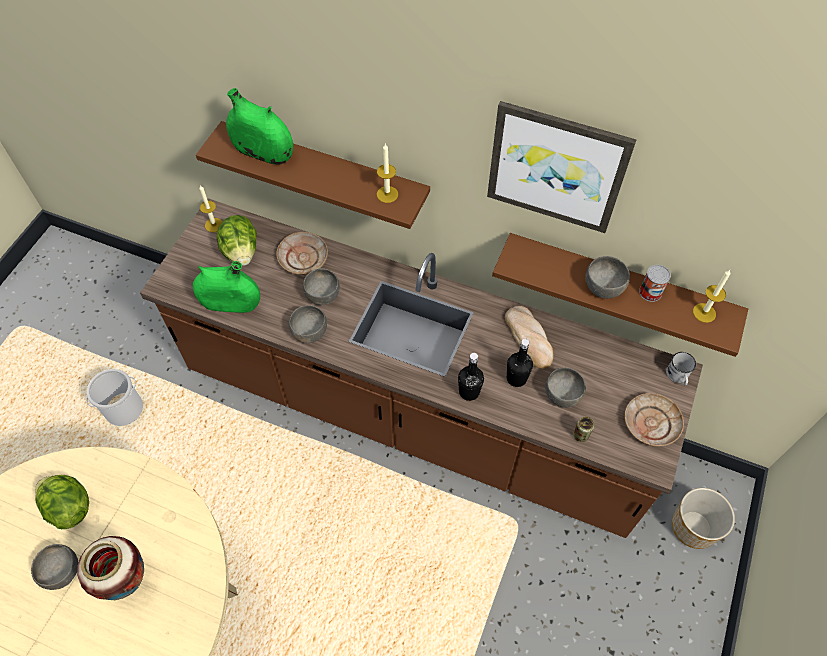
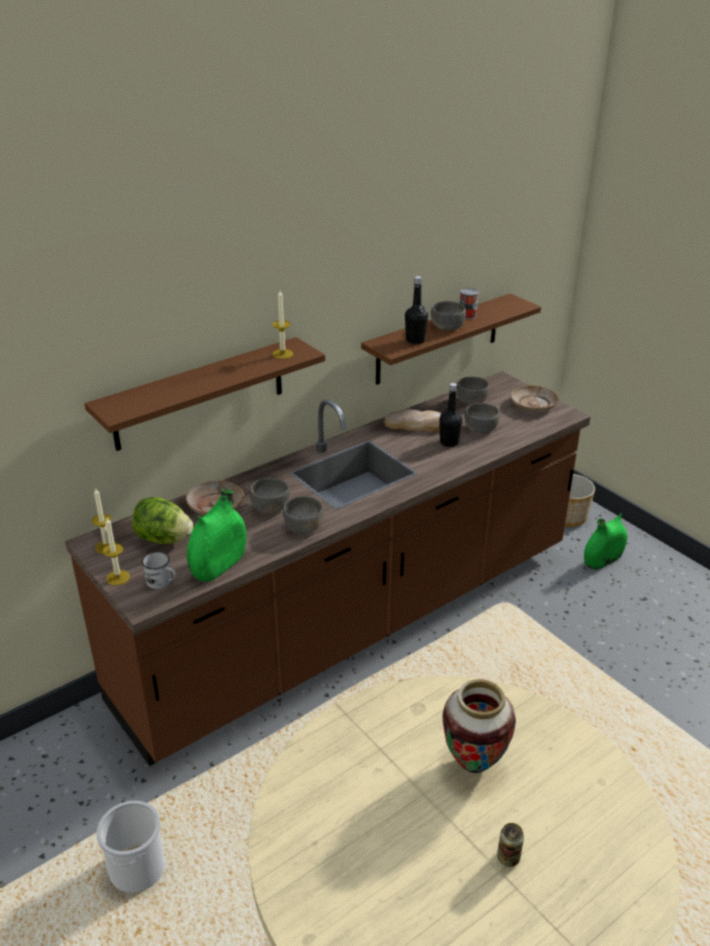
camera: 60 degrees left, 25 degrees down
(62, 571) = (425, 821): grey bowl -> grey bowl (471, 401)
(69, 506) = (346, 792): lettuce -> none
(263, 152) = (157, 392): green vase -> green vase (603, 560)
(469, 392) = (442, 467): black bottle -> black bottle (415, 340)
(556, 167) = (384, 244): picture -> none
(580, 435) = (521, 434): can -> can (508, 857)
(678, 377) = (504, 382): white mug -> white mug (162, 582)
(704, 313) = (501, 305): candle -> candle (118, 577)

